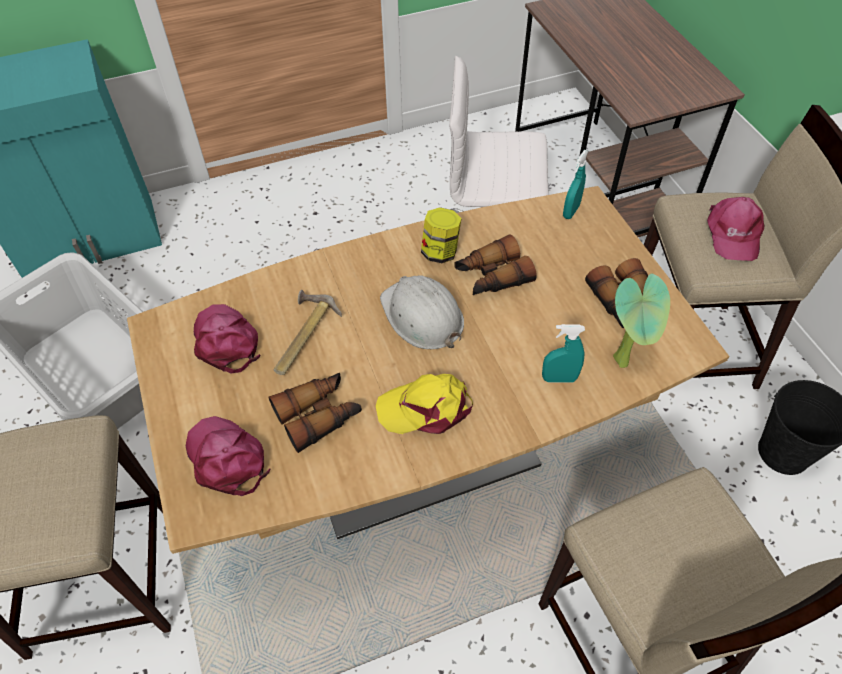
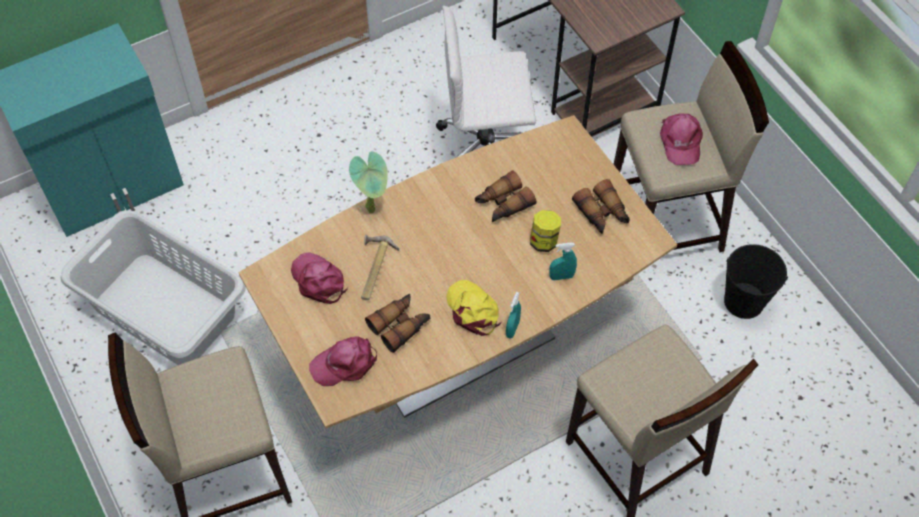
camera: 10 degrees left, 5 degrees up
(227, 459) = (345, 363): pink cap -> pink cap turned 60 degrees counterclockwise
(422, 316) = (457, 242): white hard hat -> none
(426, 408) = (473, 310): yellow cap -> yellow cap turned 75 degrees clockwise
(440, 252) = (461, 188): jar -> jar (544, 241)
(571, 211) = (555, 141): turquoise spray bottle -> turquoise spray bottle (512, 329)
(625, 361) = (605, 258): potted plant -> potted plant (373, 208)

